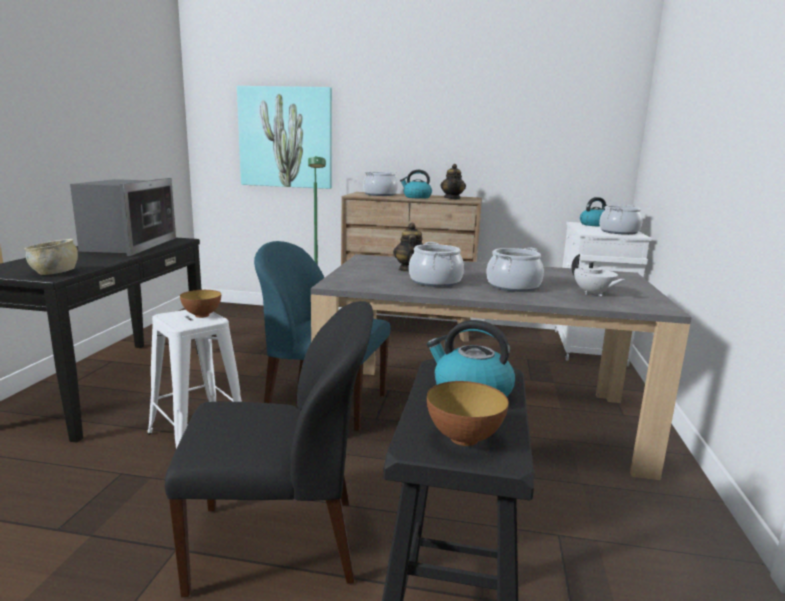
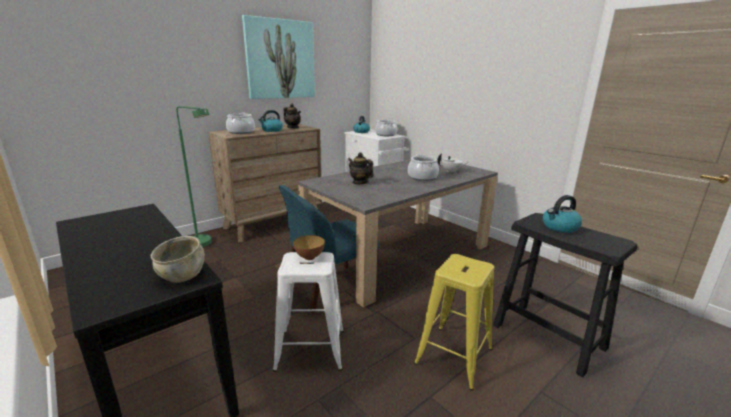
camera: 50 degrees left, 5 degrees up
(129, 245) = (118, 229): microwave -> none
(280, 543) = (454, 356): black chair -> yellow stool
(286, 137) = (129, 90): picture -> picture (280, 59)
(435, 281) = (393, 185): cooking pot -> none
(464, 438) = (604, 241): bowl -> none

